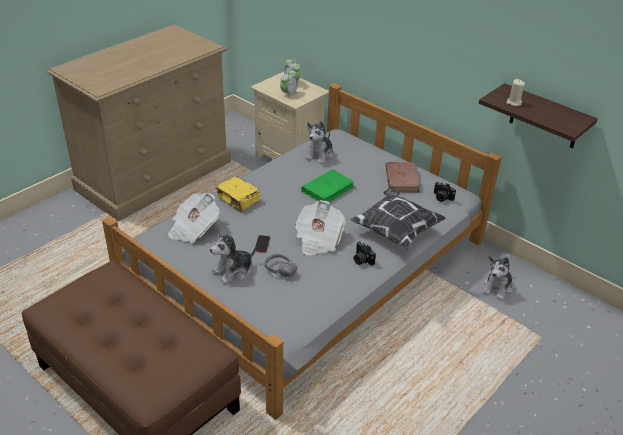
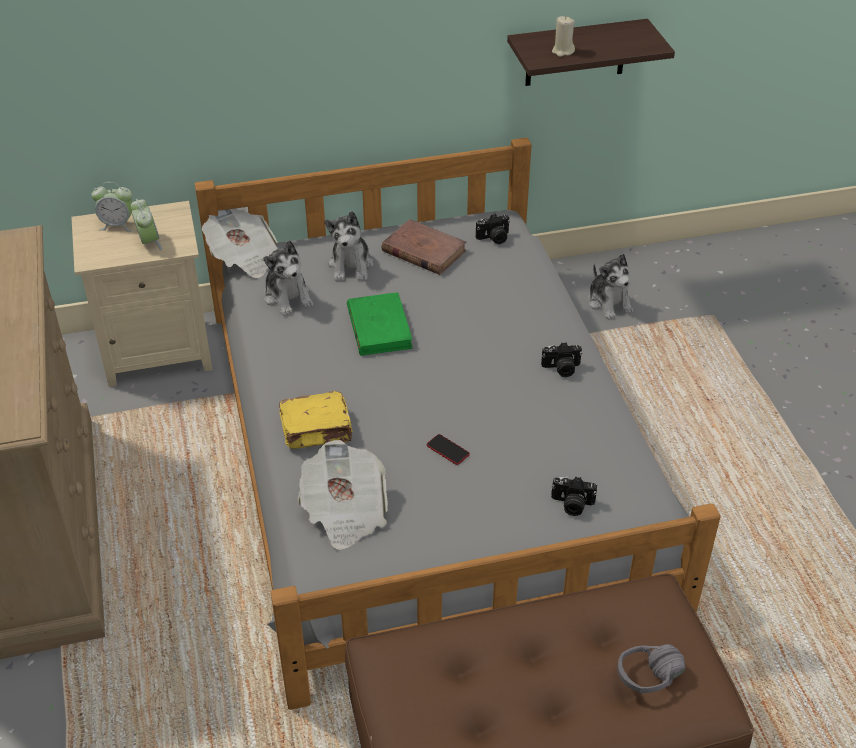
camera: 55 degrees left, 5 degrees up
(233, 271) = (485, 507): plush toy -> plush toy (351, 265)
(261, 301) = (572, 505): none -> camera
(277, 273) = (525, 462): grey headphones -> grey headphones (654, 684)
(318, 239) = (485, 389): newspaper -> newspaper (244, 257)
(396, 230) = (526, 310): pillow -> none

